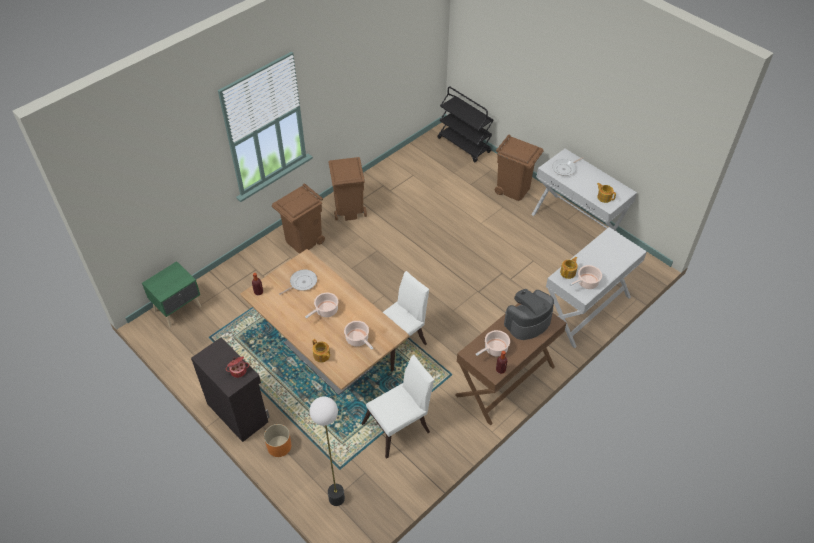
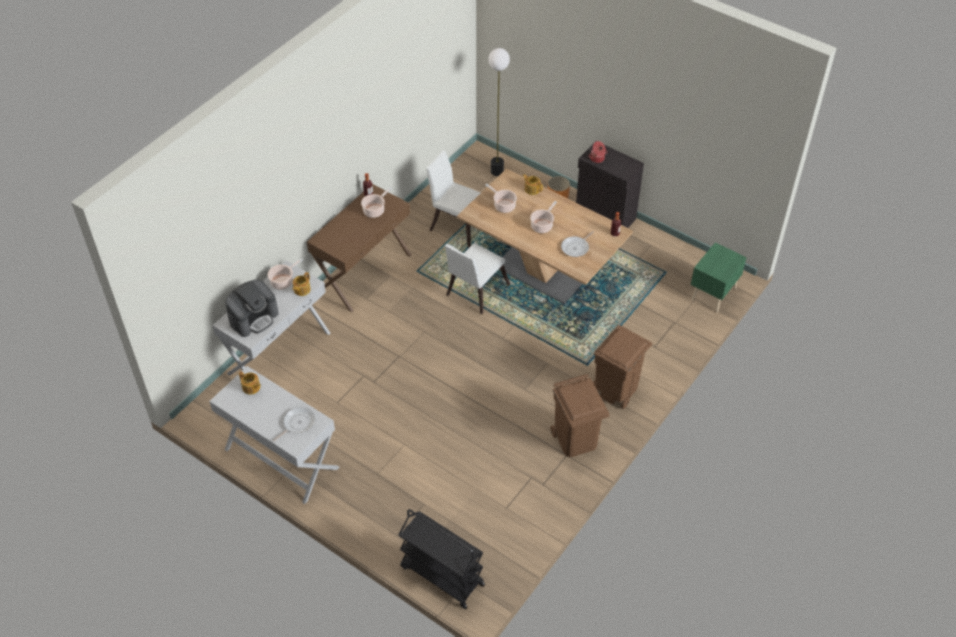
camera: 170 degrees right, 0 degrees up
(400, 426) = (457, 224): white chair -> white chair turned 75 degrees clockwise
(514, 189) = (364, 505): brown trash can -> none
(527, 322) = (344, 236): coffee machine -> coffee machine (254, 318)

